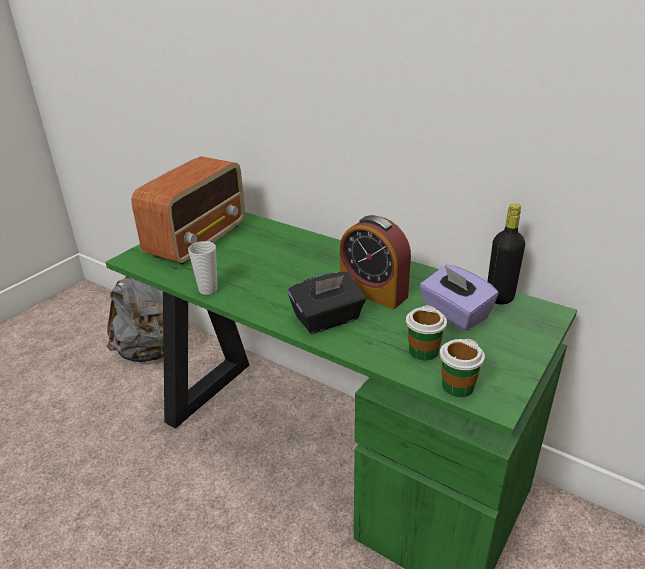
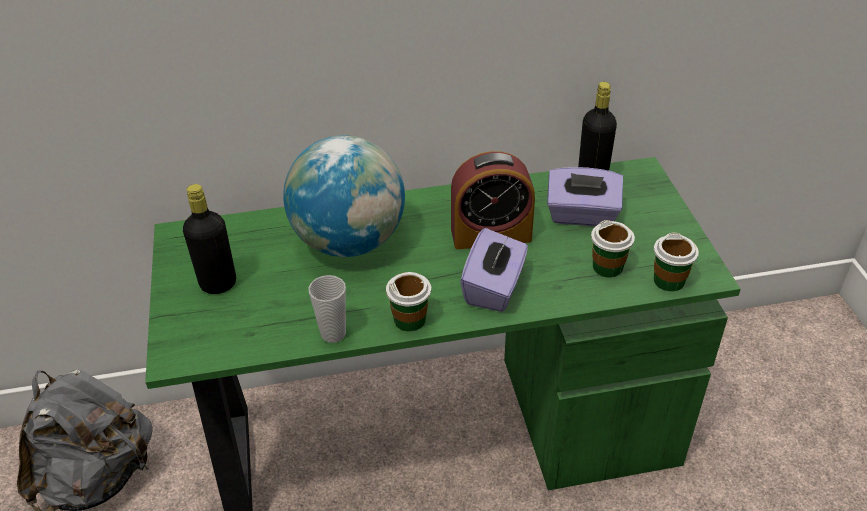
camera: 45 degrees left, 10 degrees up
(198, 240) = (218, 284): radio -> black bottle
(255, 306) = (410, 319): none -> cup
(288, 254) = (349, 242): none -> globe
(327, 319) = (494, 288): black tissue box -> purple tissue box

